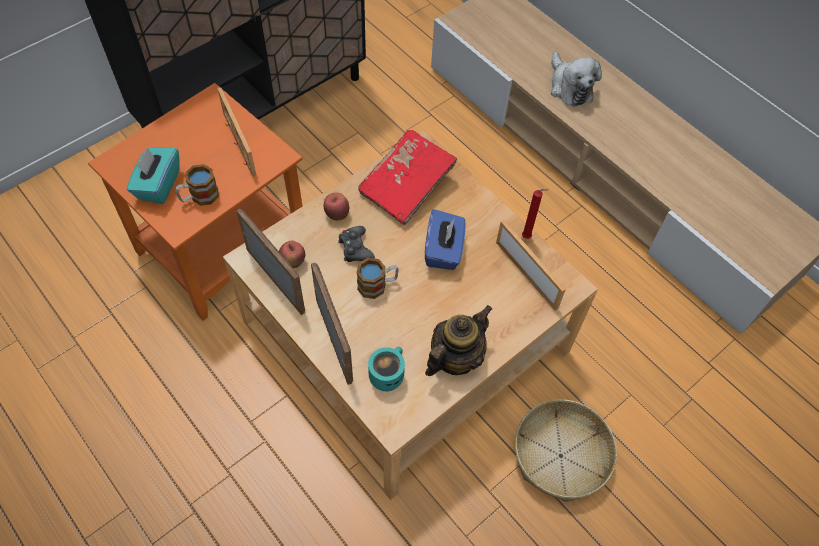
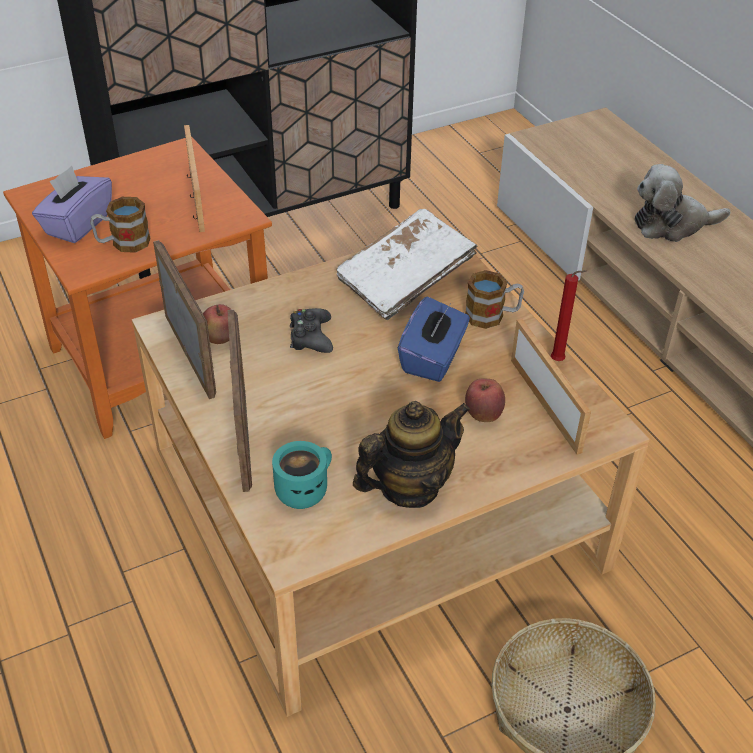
camera: 15 degrees right, 15 degrees down
(158, 185) = (77, 224): turquoise tissue box -> purple tissue box
(337, 214) = (299, 297): apple -> apple (483, 415)
(377, 285) = (327, 382): mug -> mug (492, 316)
(407, 186) = (405, 280): red book -> white book
(569, 87) = (672, 224): plush toy -> plush toy turned 90 degrees clockwise

